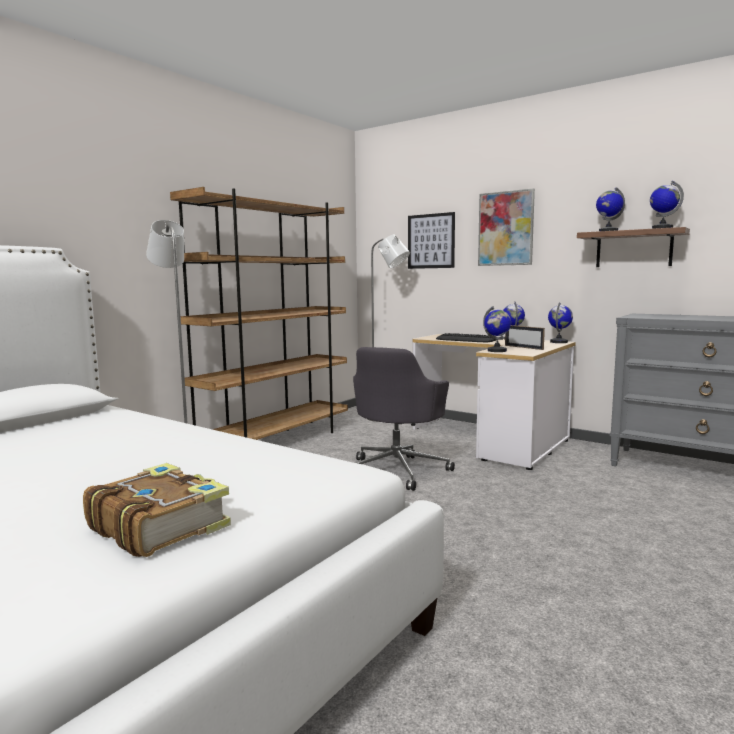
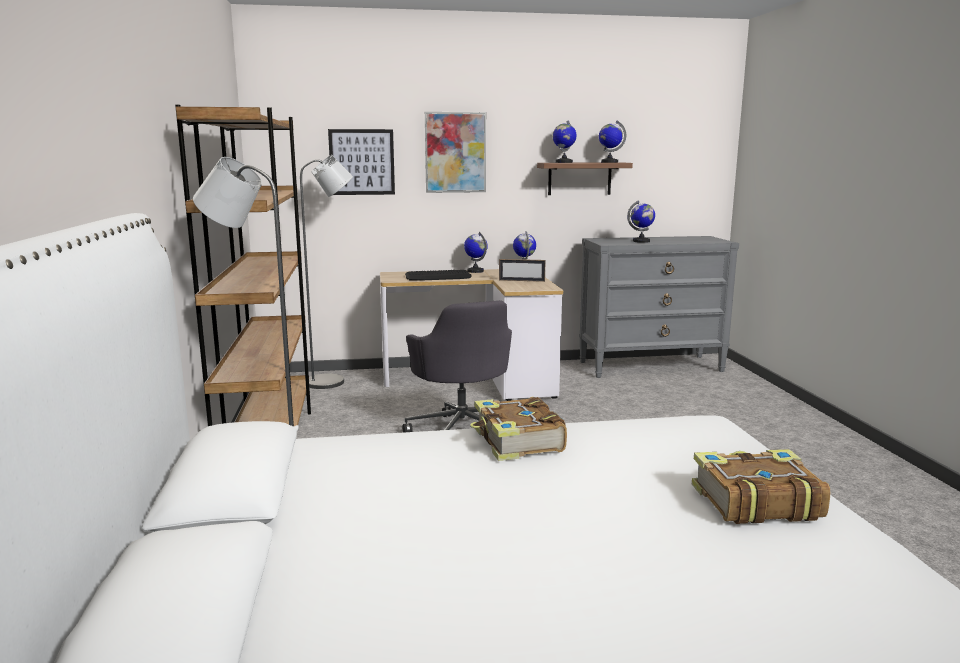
camera: 45 degrees left, 5 degrees up
(191, 440) = (517, 442): none -> book
(497, 351) = (517, 288): globe -> globe (641, 241)

